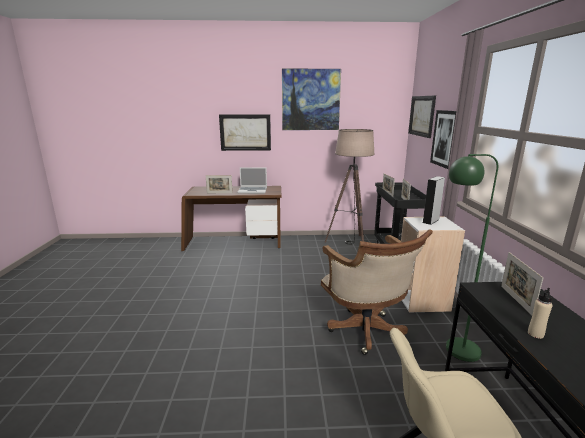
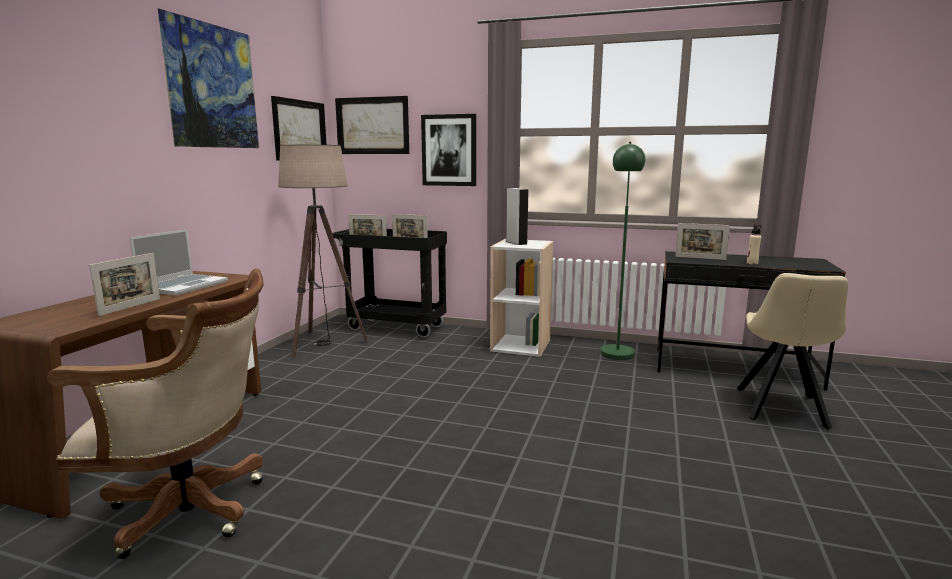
camera: 70 degrees left, 5 degrees down
(245, 132) = (98, 151): picture -> picture (299, 130)
(367, 332) = (569, 385): office chair -> office chair (194, 510)

